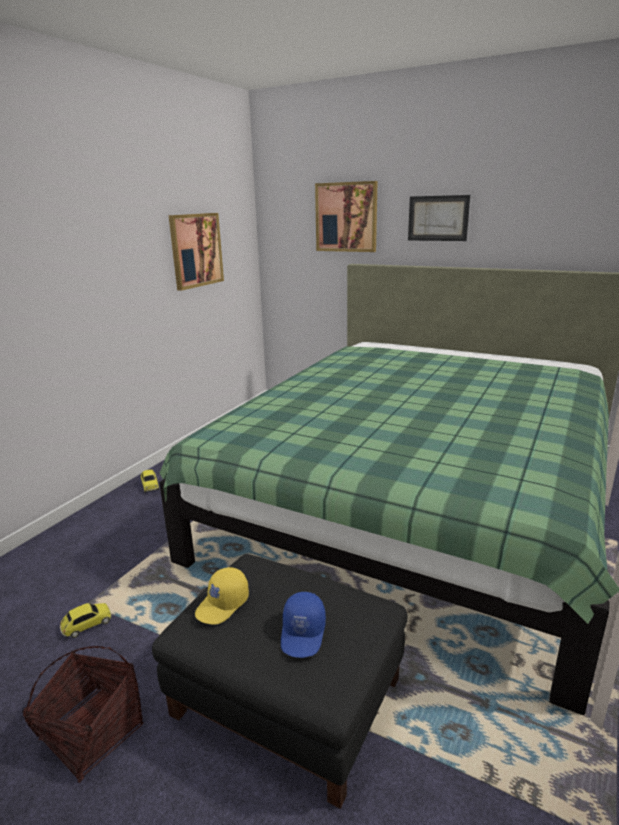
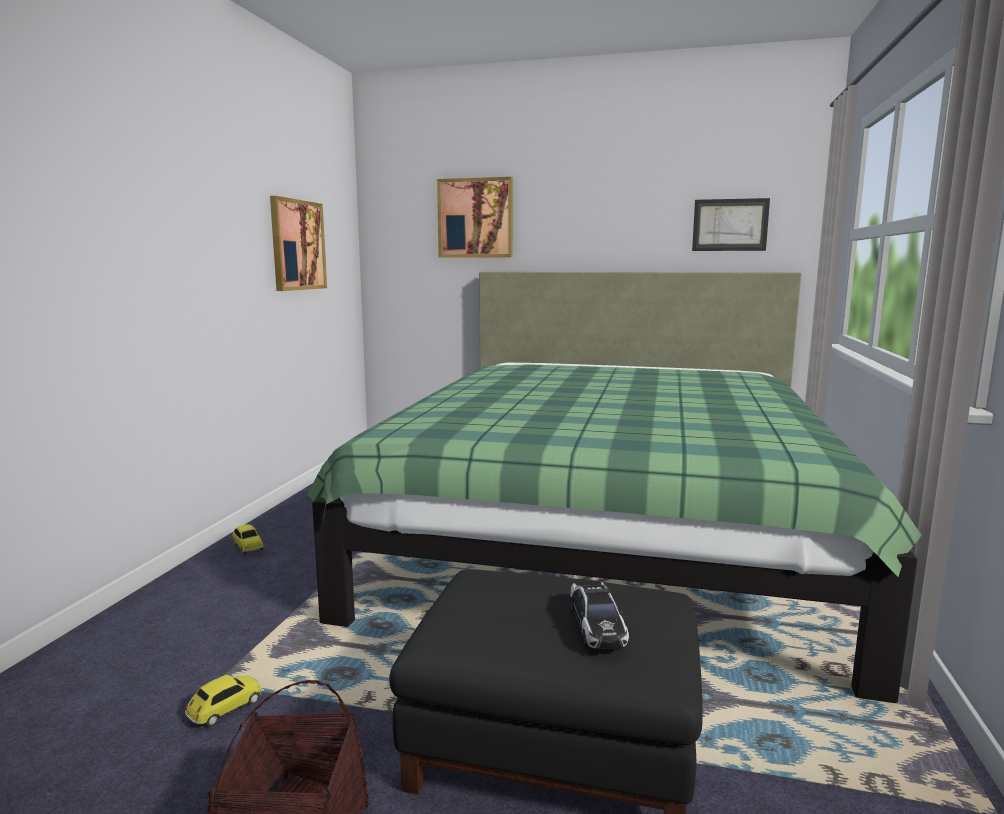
camera: 15 degrees left, 10 degrees down
(223, 605) = (474, 612): yellow cap -> none
(303, 633) = (596, 625): blue cap -> toy car
(438, 218) = (584, 218): picture -> picture (730, 225)

